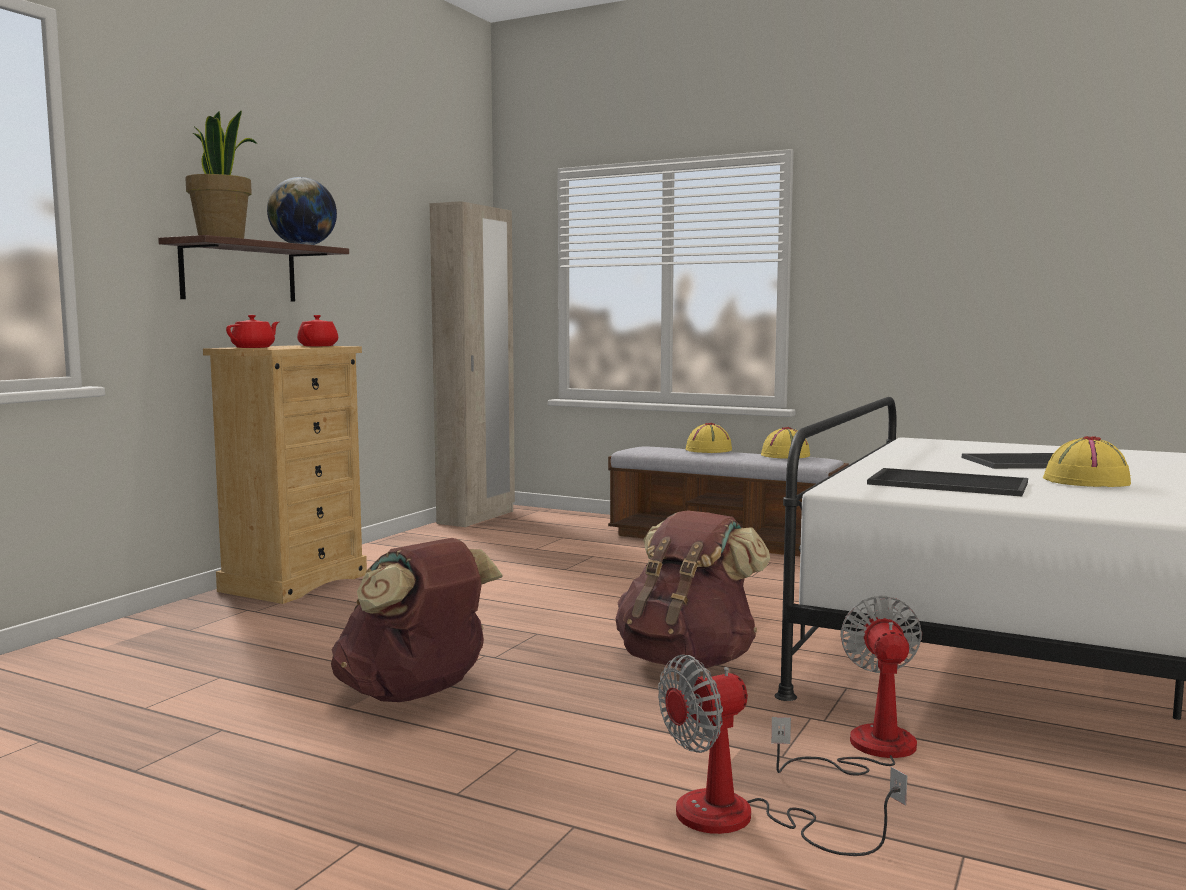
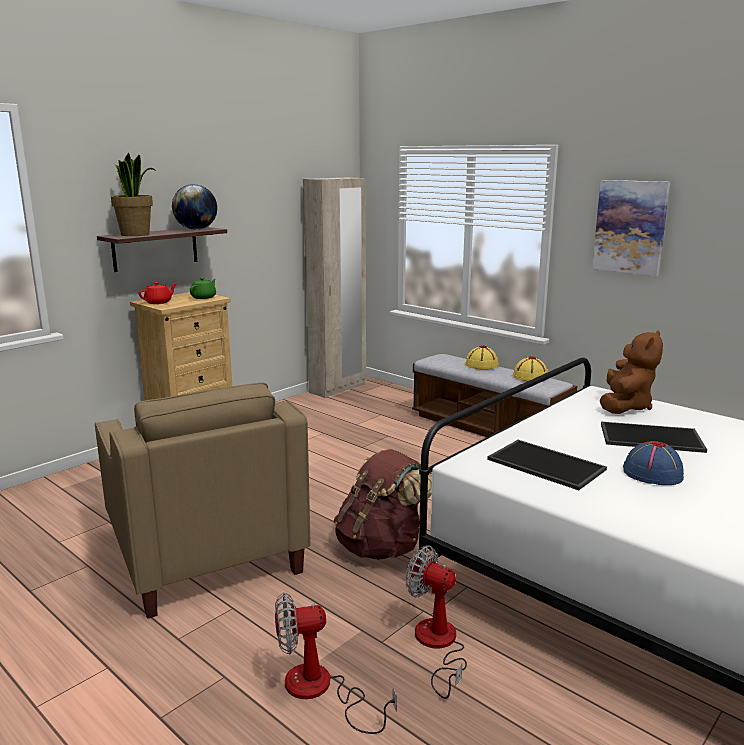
camera: 15 degrees right, 10 degrees up
(319, 346) = (204, 297): red teapot -> green teapot
(415, 694) = (204, 552): brown backpack -> beige armchair
(865, 750) = (438, 645): fan -> fan turned 75 degrees counterclockwise
(901, 246) = (630, 227): none -> picture
(967, 446) = (625, 406): none -> brown plush toy
(1085, 482) = (652, 473): yellow hat -> blue hat

